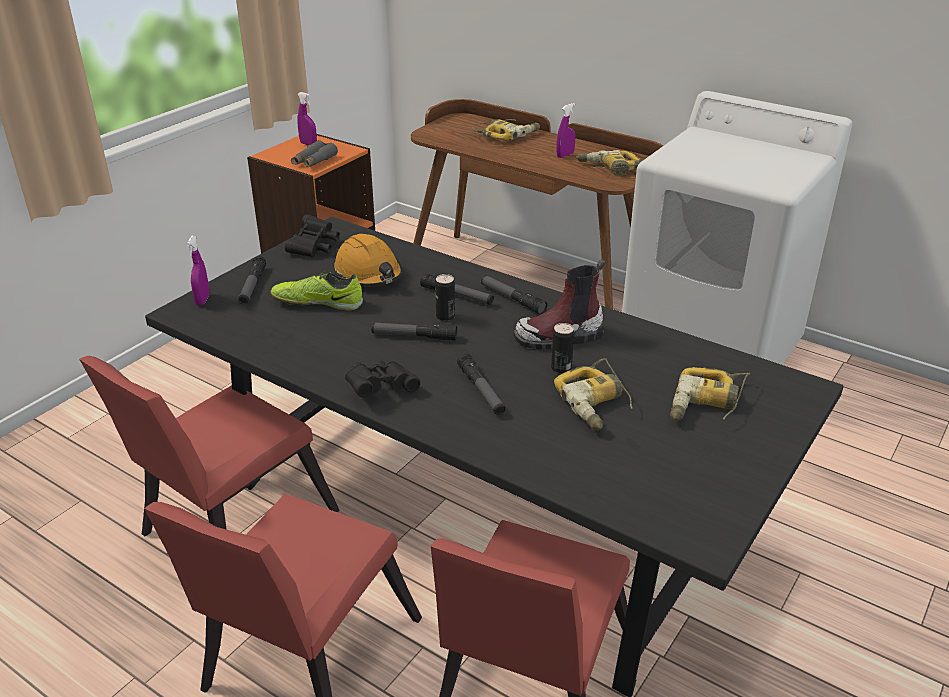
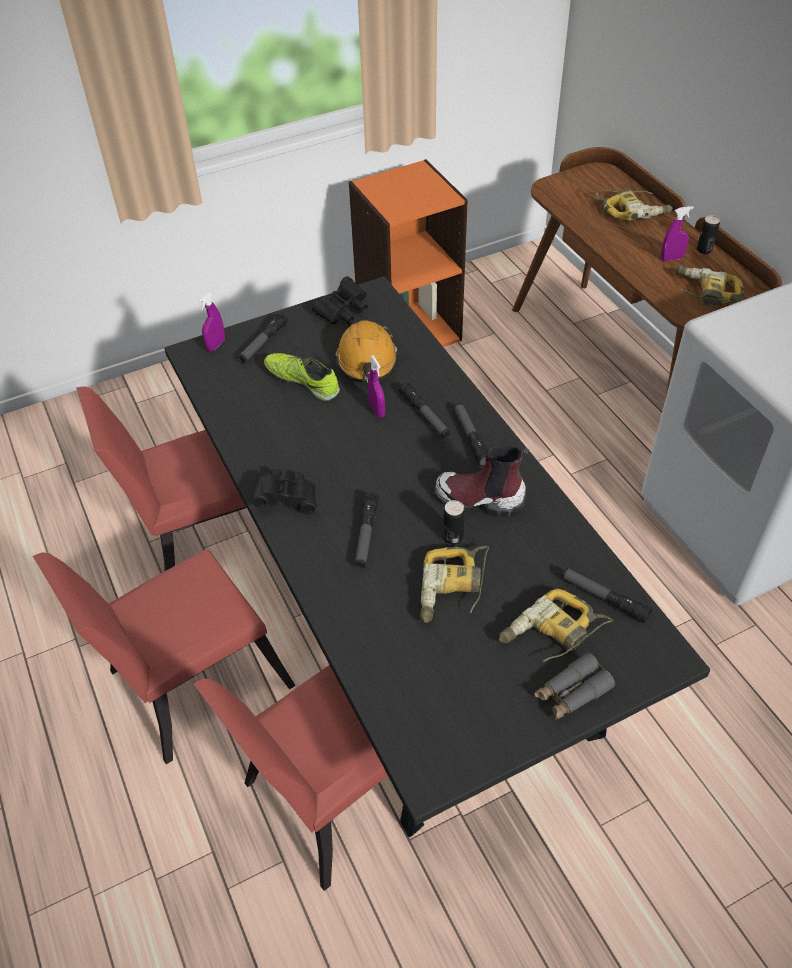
camera: 30 degrees right, 15 degrees up
(308, 144) = (414, 178): purple spray bottle -> purple spray bottle (377, 410)
(314, 161) = (403, 204): grey binoculars -> grey binoculars (572, 693)
(414, 336) = (354, 451): flashlight -> flashlight (604, 598)
(445, 316) = (397, 437): can -> can (704, 250)

